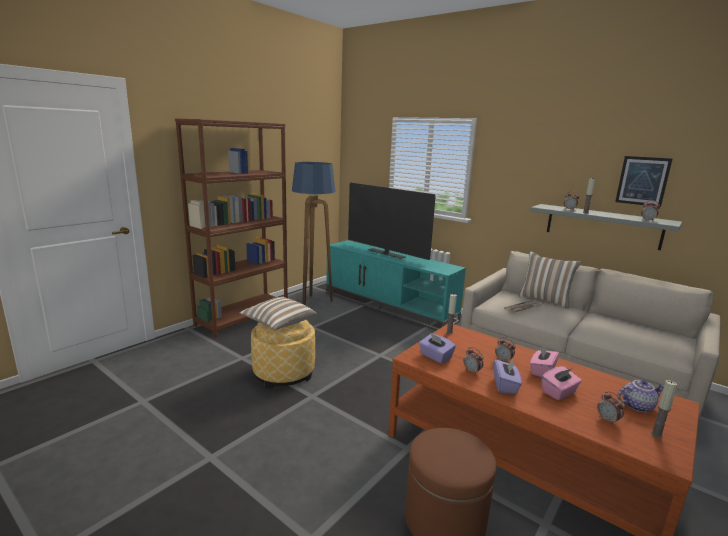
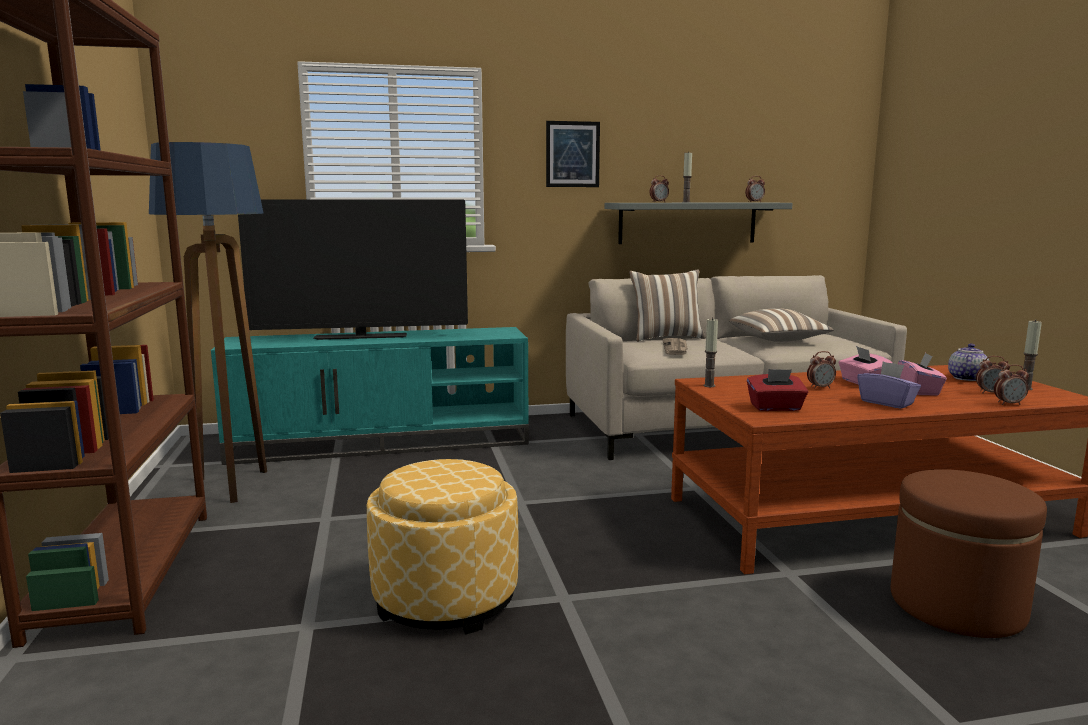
camera: 50 degrees left, 5 degrees down
(278, 323) = (439, 480): pillow -> pillow (778, 340)
(435, 357) = (775, 408): purple tissue box -> red tissue box
(472, 371) = (836, 405): alarm clock -> alarm clock (1009, 404)
(642, 181) = (723, 156): picture -> picture (572, 154)

